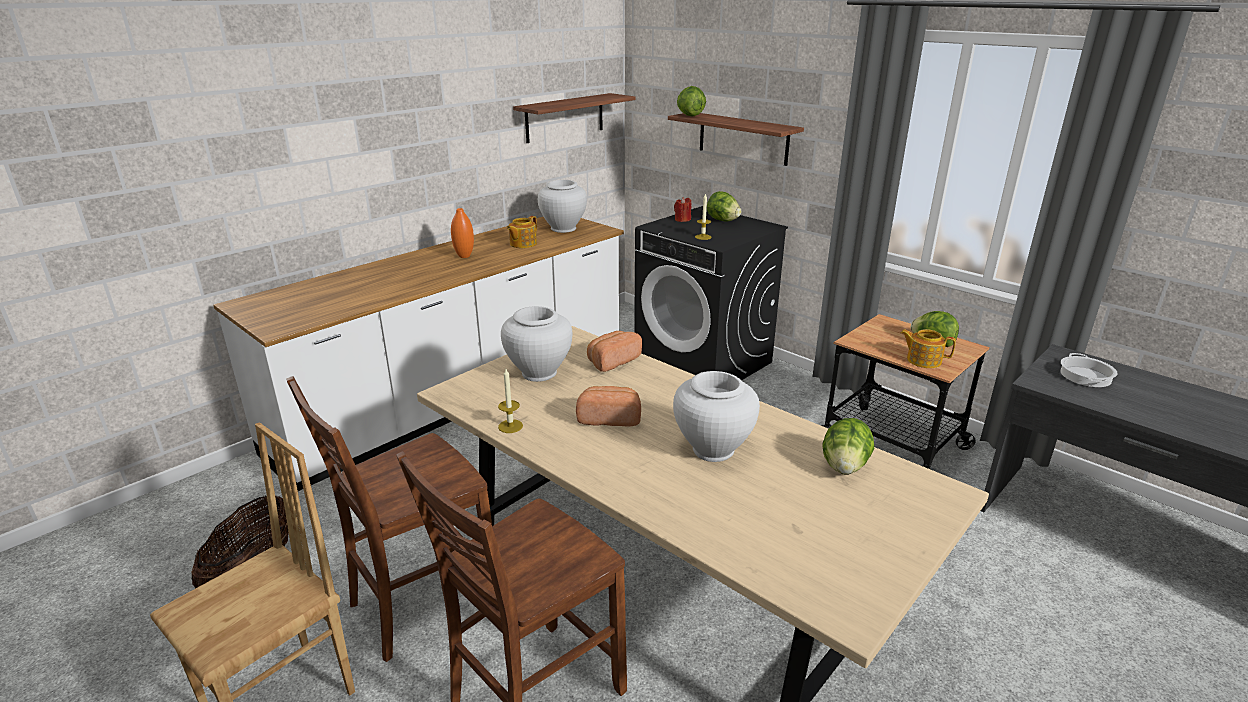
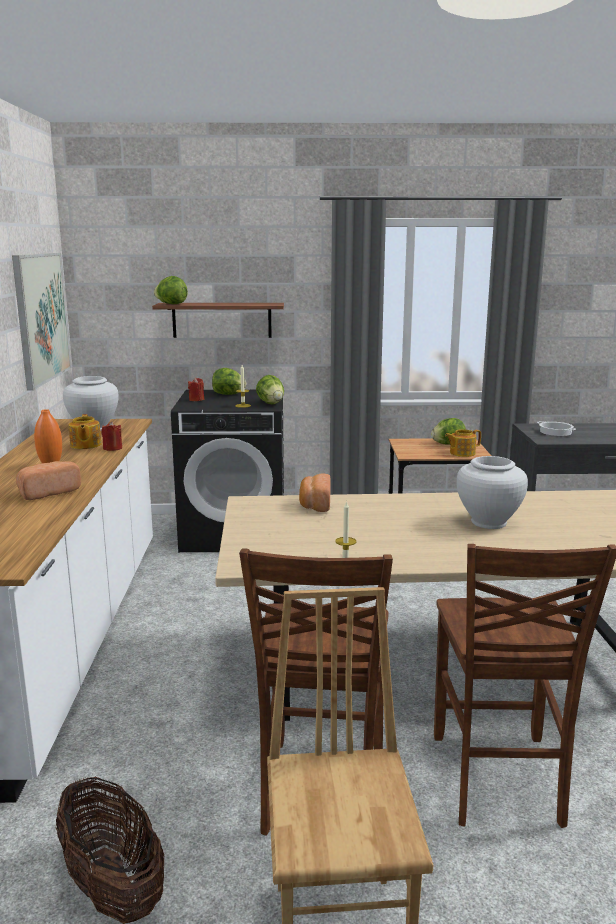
camera: 45 degrees left, 10 degrees down
(531, 253) = (112, 448): none -> red candle
(539, 373) = (281, 529): white vase -> none
(565, 117) = (41, 317): shelf -> picture
(609, 418) = (395, 532): bread -> bread (47, 492)
(844, 466) = (560, 503): lettuce -> lettuce (271, 403)

